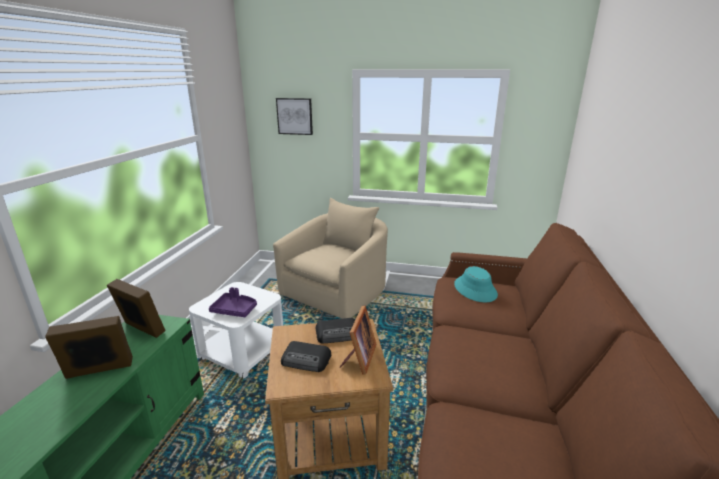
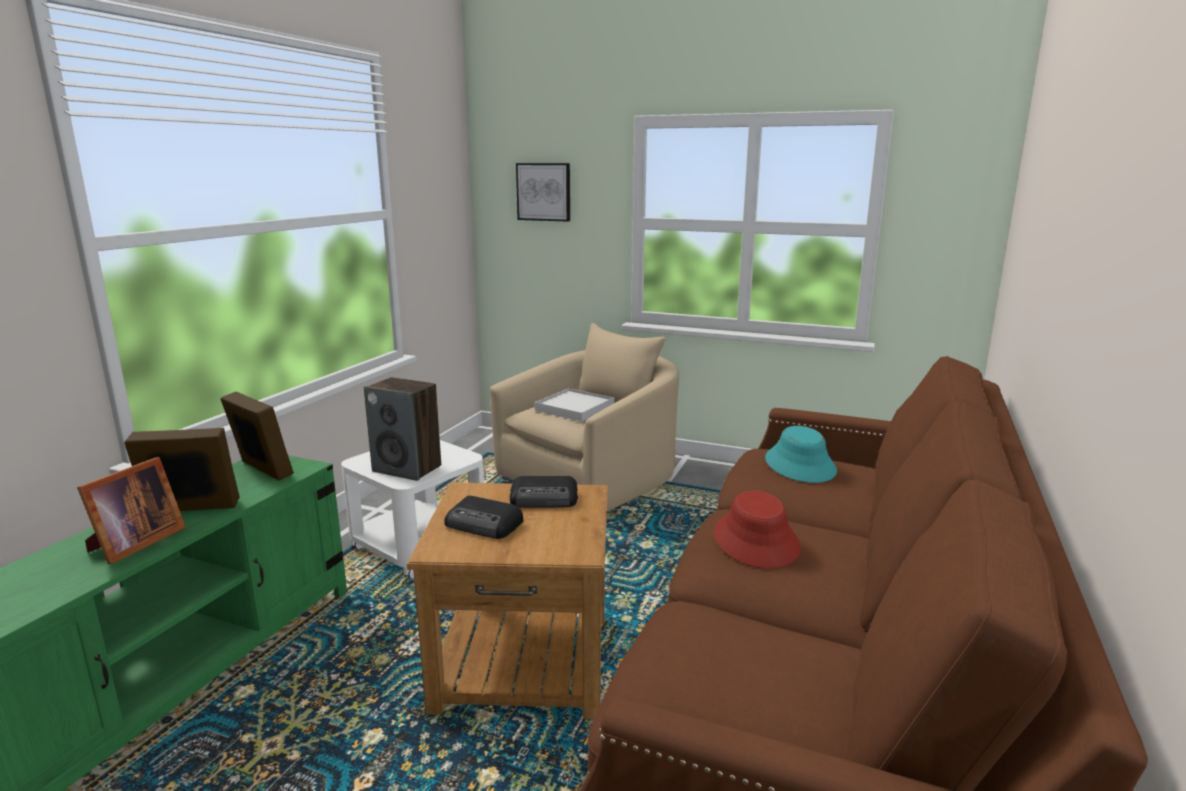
camera: 10 degrees right, 5 degrees down
(235, 310) = (408, 468): purple tray -> speaker
(327, 253) = (574, 408): none -> white tray
(359, 358) = (565, 529): picture frame -> picture frame (133, 544)
(471, 351) = (756, 541): none -> red hat

